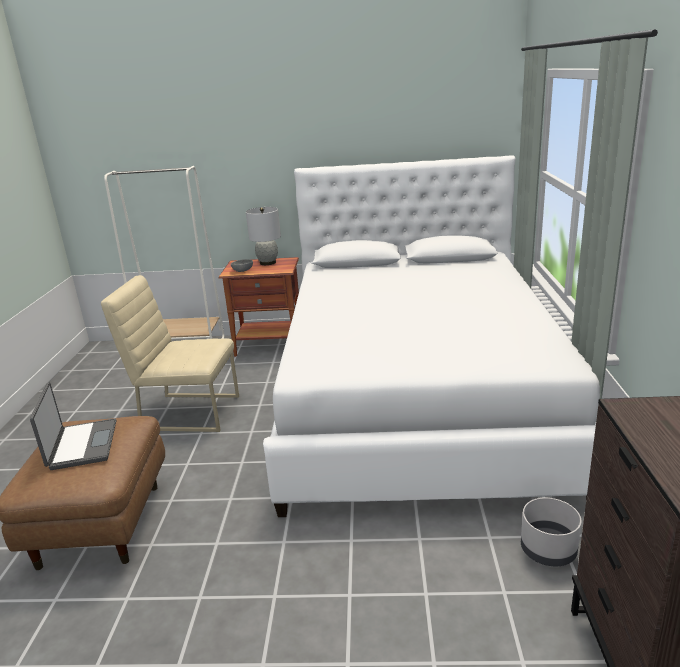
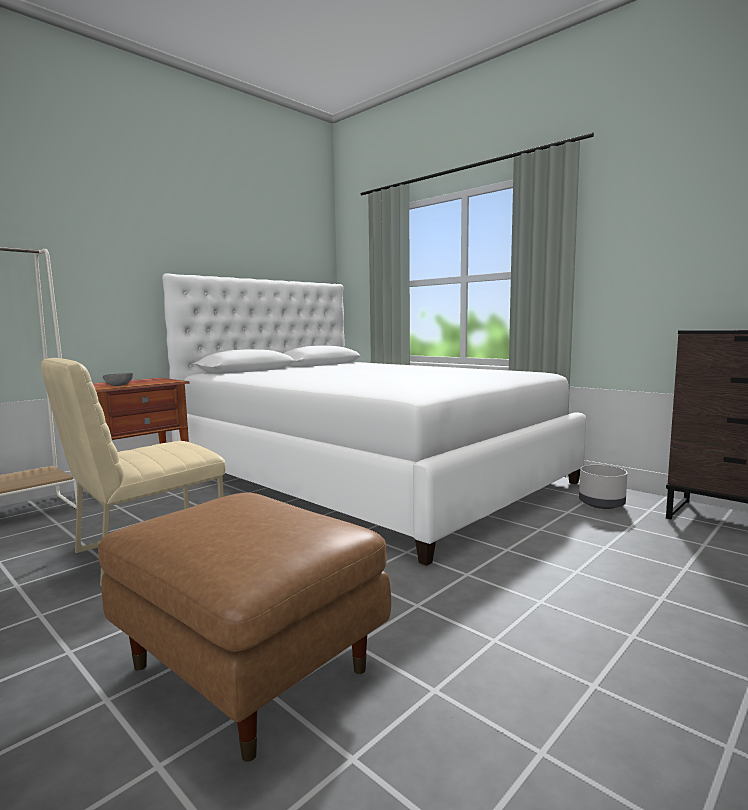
camera: 50 degrees left, 15 degrees down
(81, 445) = (235, 520): laptop -> none
(267, 263) = (135, 381): white table lamp -> none

